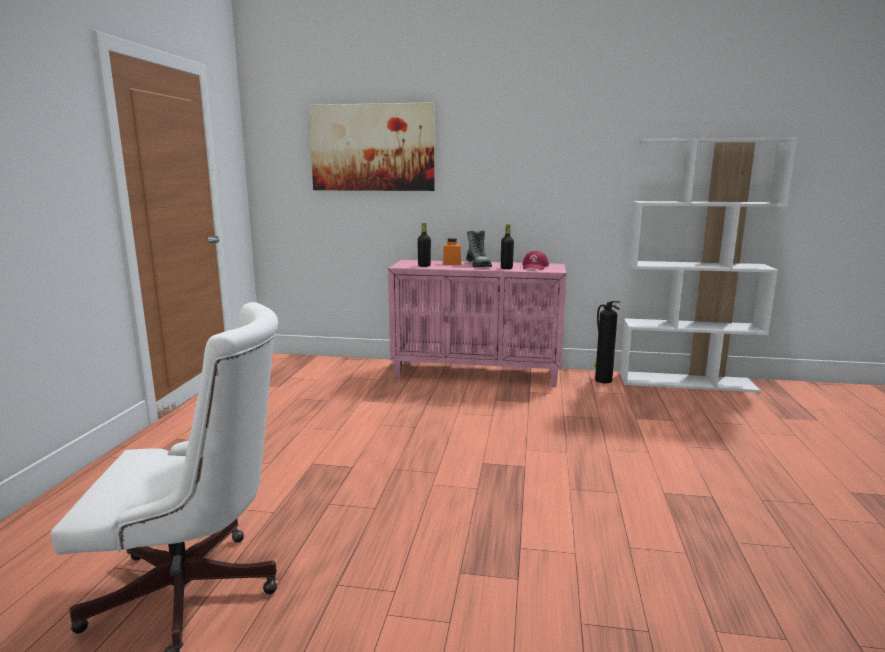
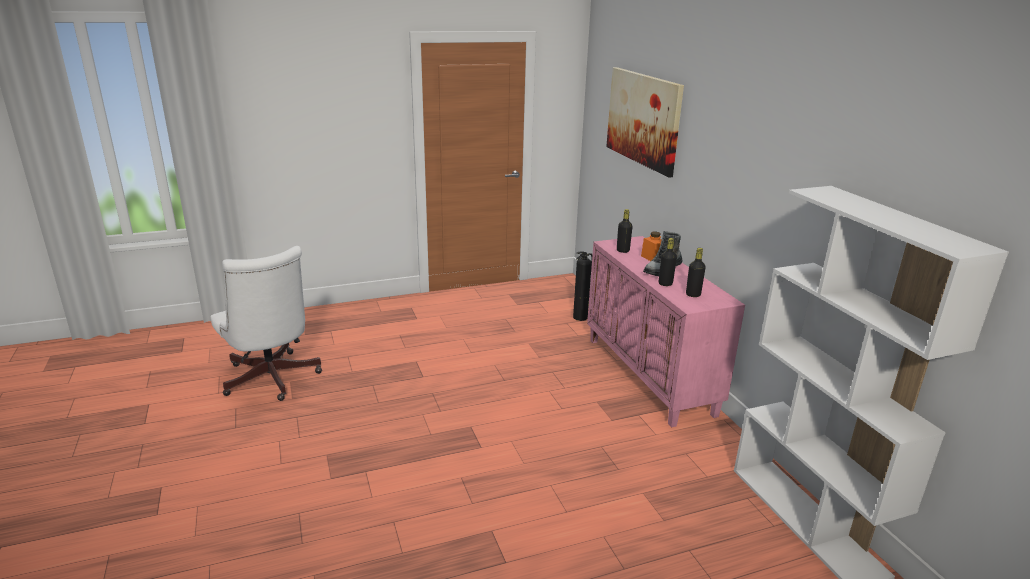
camera: 60 degrees right, 10 degrees up
(535, 267) = (693, 294): red cap -> black bottle
(602, 380) = (729, 453): fire extinguisher -> fire extinguisher (580, 317)

